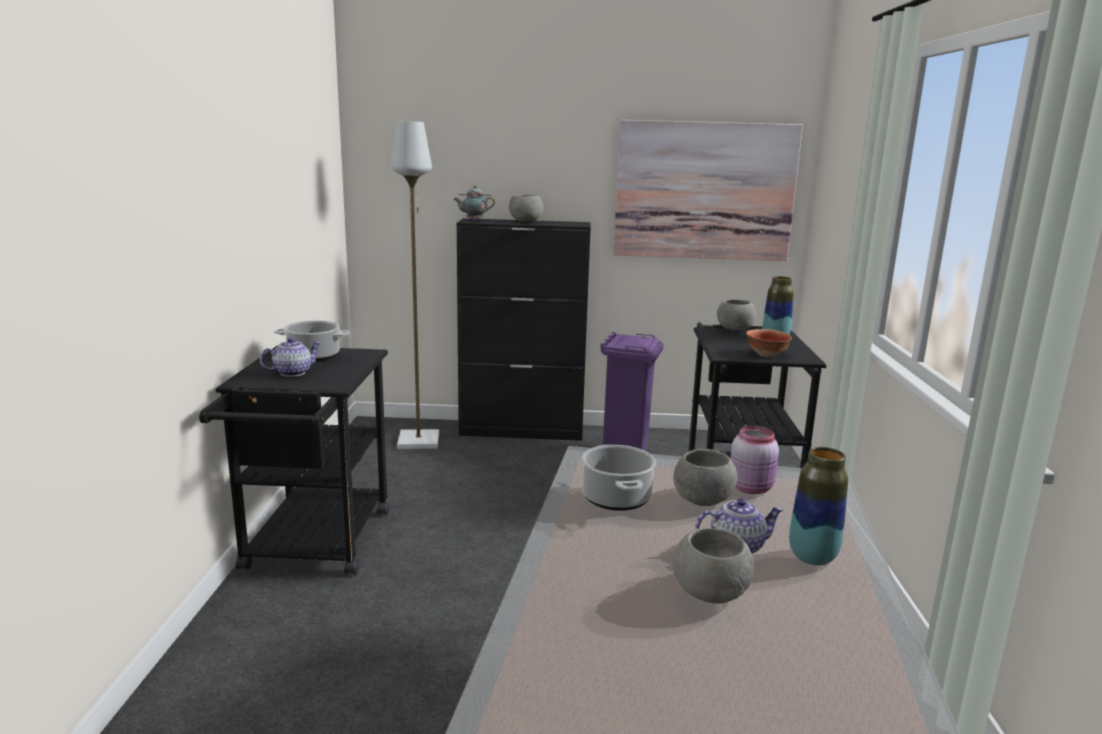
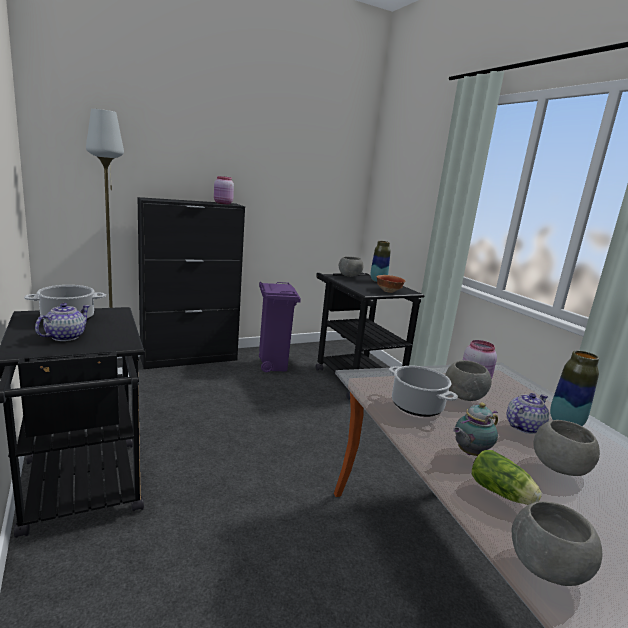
camera: 30 degrees left, 0 degrees up
(473, 221) = (152, 199): teapot -> teapot (469, 453)
(525, 221) = (192, 201): grey bowl -> grey bowl (547, 569)
(565, 223) = (223, 203): none -> pink jar
(585, 595) = (502, 494): none -> lettuce
(704, 191) = (309, 185): picture -> none

